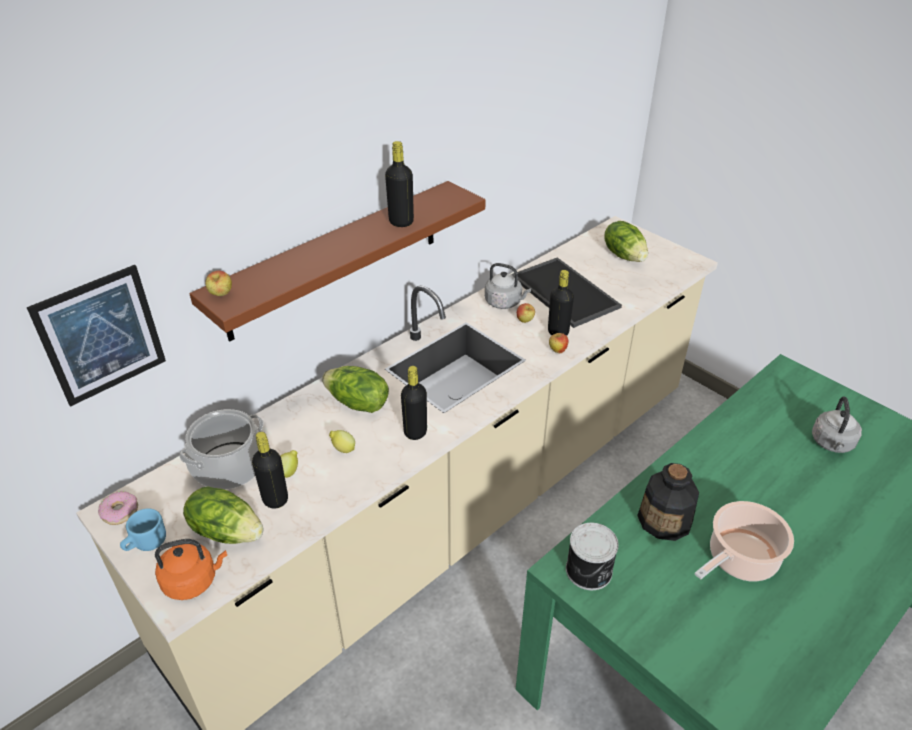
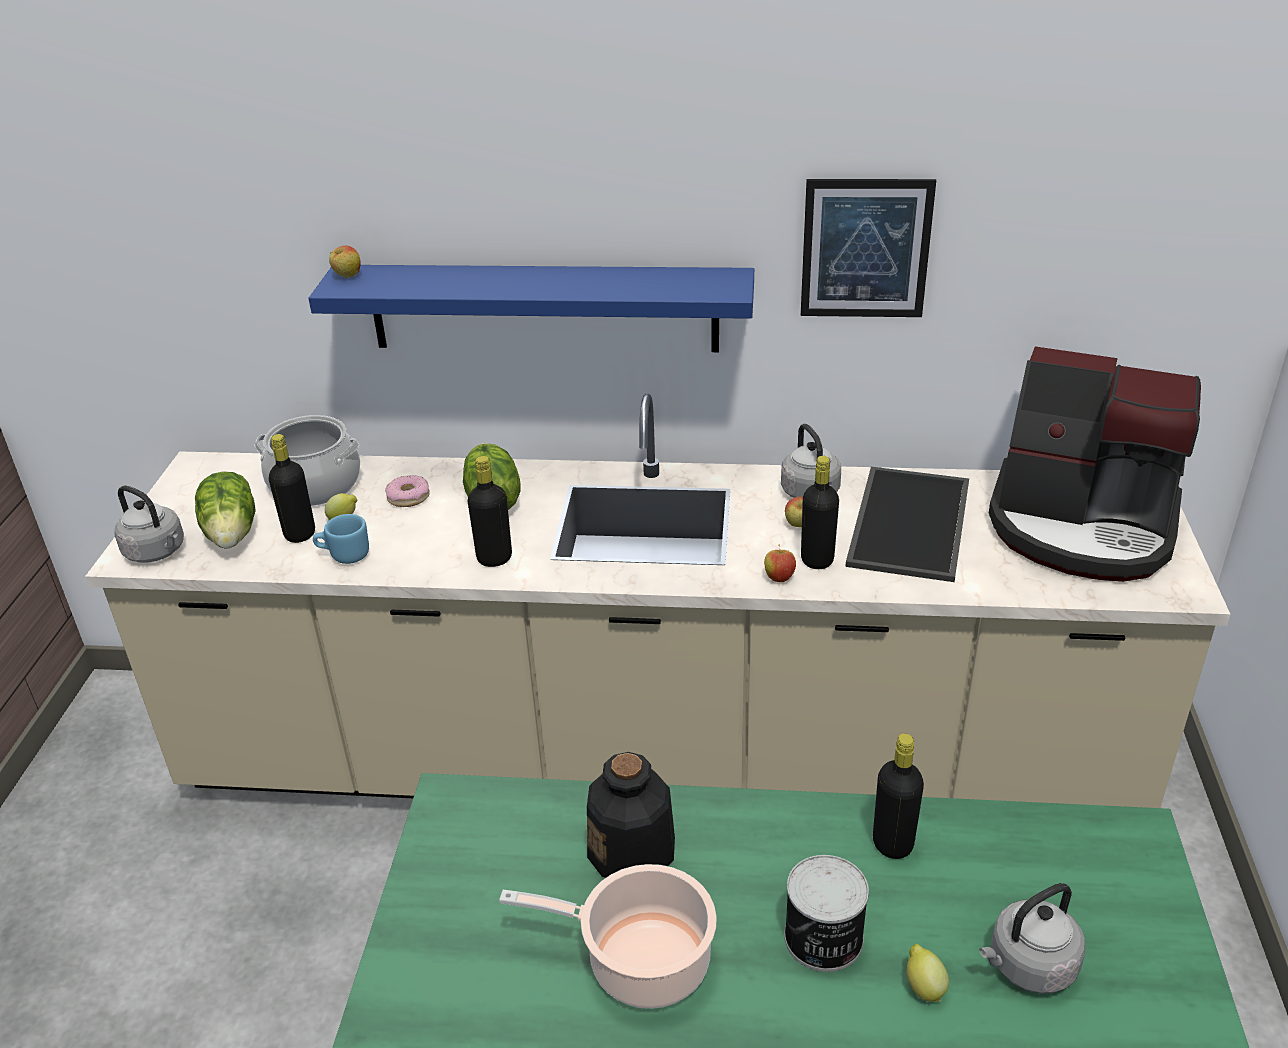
camera: 50 degrees right, 5 degrees down
(101, 335) = (228, 269): picture -> picture (865, 249)
(120, 512) = (200, 469): donut -> donut (408, 497)
(146, 544) = (176, 504): blue mug -> blue mug (344, 555)
(193, 581) = (157, 552): orange kettle -> grey kettle
(335, 259) = (543, 308): brown shelf -> blue shelf
(343, 449) = (413, 531): lemon -> lemon (923, 987)
(401, 222) = (615, 285): black bottle -> black bottle (892, 843)
(589, 571) = (470, 825): can -> can (823, 940)
(624, 255) = (1082, 527): lettuce -> coffee machine

